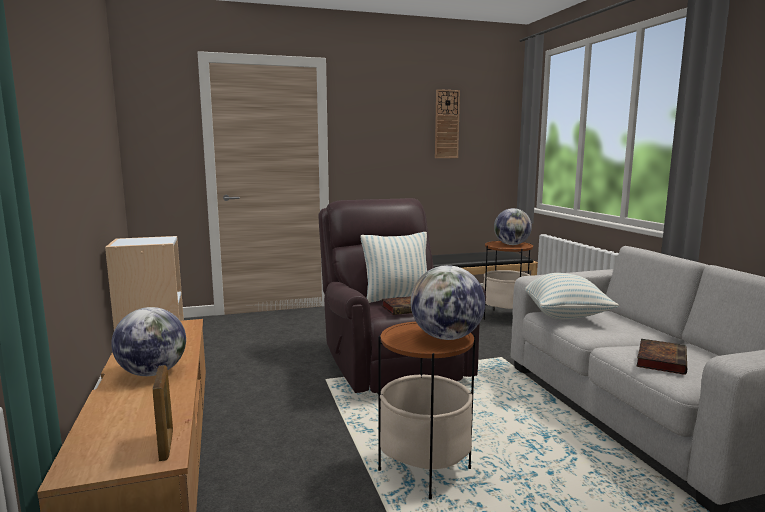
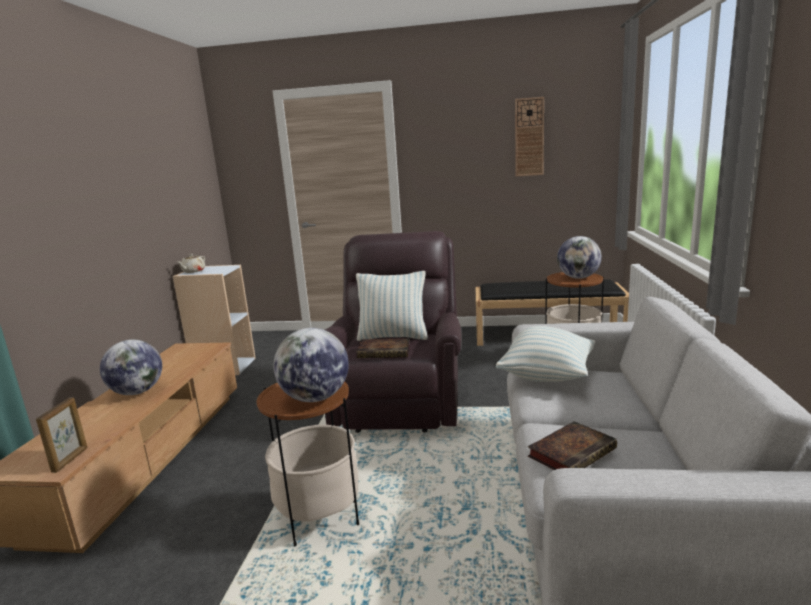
camera: 25 degrees right, 5 degrees up
(126, 242) = (193, 271): none -> beige teapot

